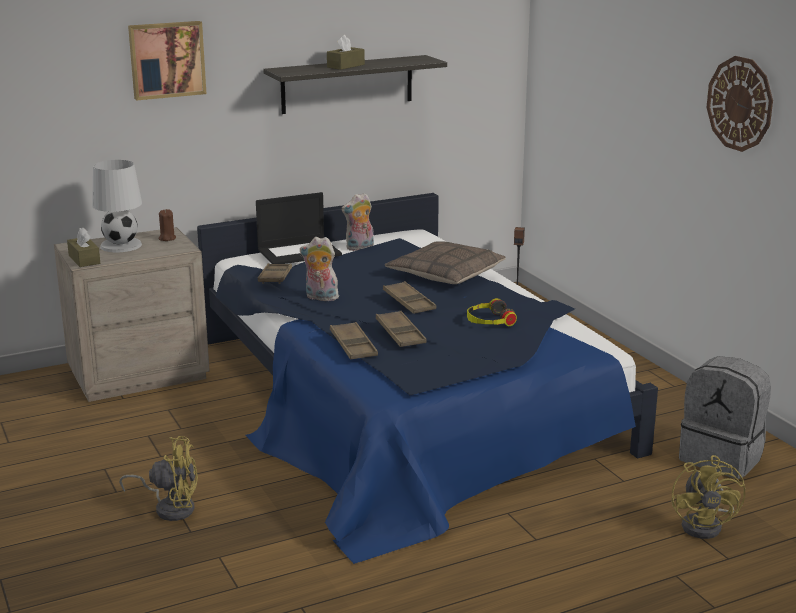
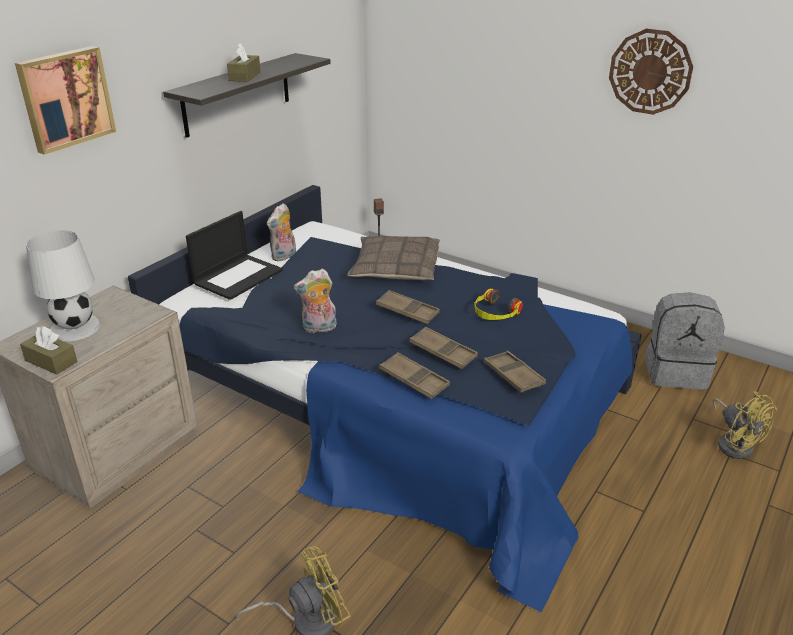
camera: 30 degrees left, 10 degrees up
(167, 238) = (119, 304): brown candle -> none
(275, 277) = (249, 315): brown tray -> brown tray (513, 375)

